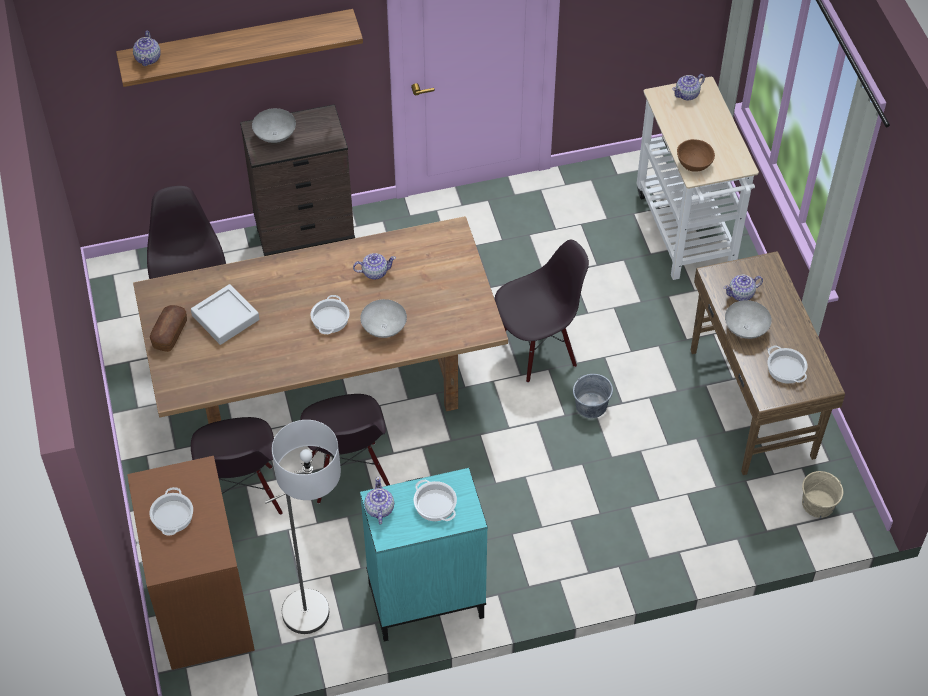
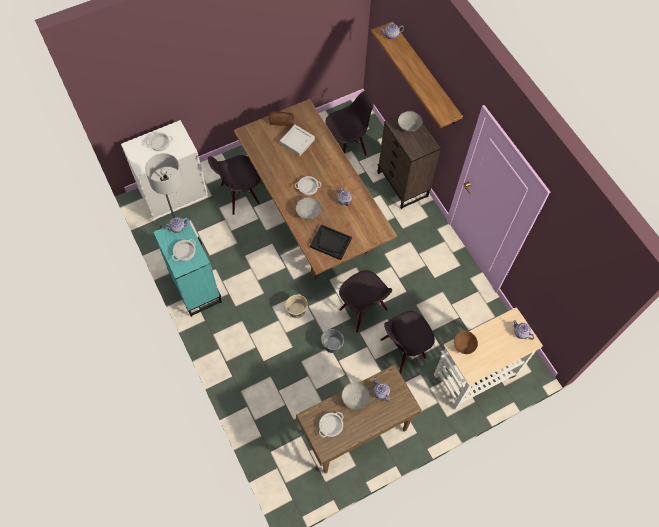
camera: 75 degrees right, 10 degrees up
(203, 610) = (175, 196): brown cabinet -> white cabinet
(348, 473) = (262, 237): black chair -> black chair (403, 350)
(454, 307) = (331, 242): none -> black tray
(818, 504) = (293, 479): beige bucket -> beige bucket (296, 310)

